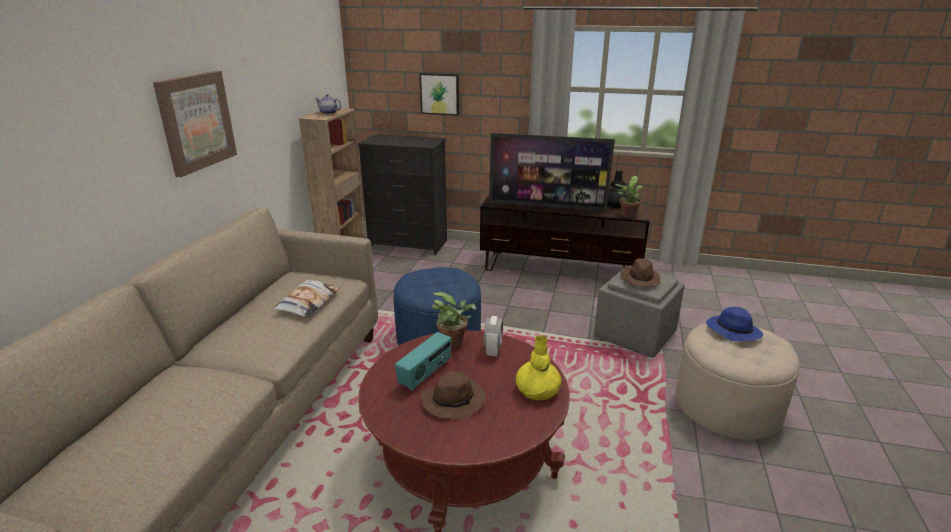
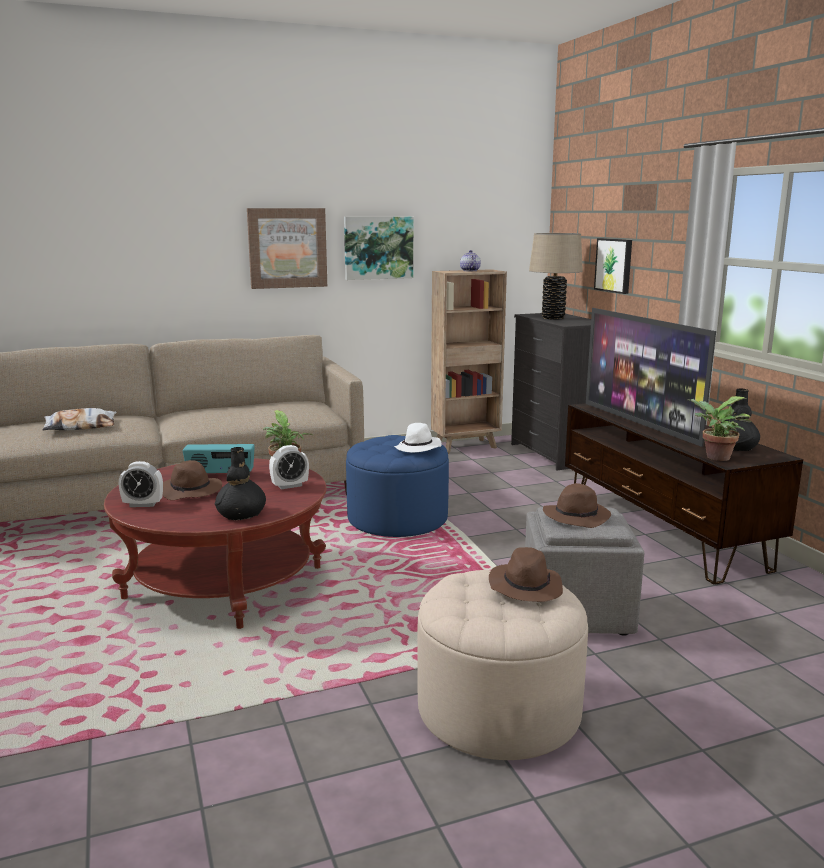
camera: 55 degrees right, 10 degrees down
(259, 104) = (378, 247): none -> picture
(308, 302) = (267, 414): pillow -> pillow (80, 426)
(396, 141) = (553, 318): none -> beige table lamp
(454, 277) = (418, 448): none -> white hat
(462, 437) = (143, 504): none -> alarm clock
(538, 390) = (241, 514): yellow vase -> black vase
(732, 331) = (525, 587): blue hat -> brown hat

